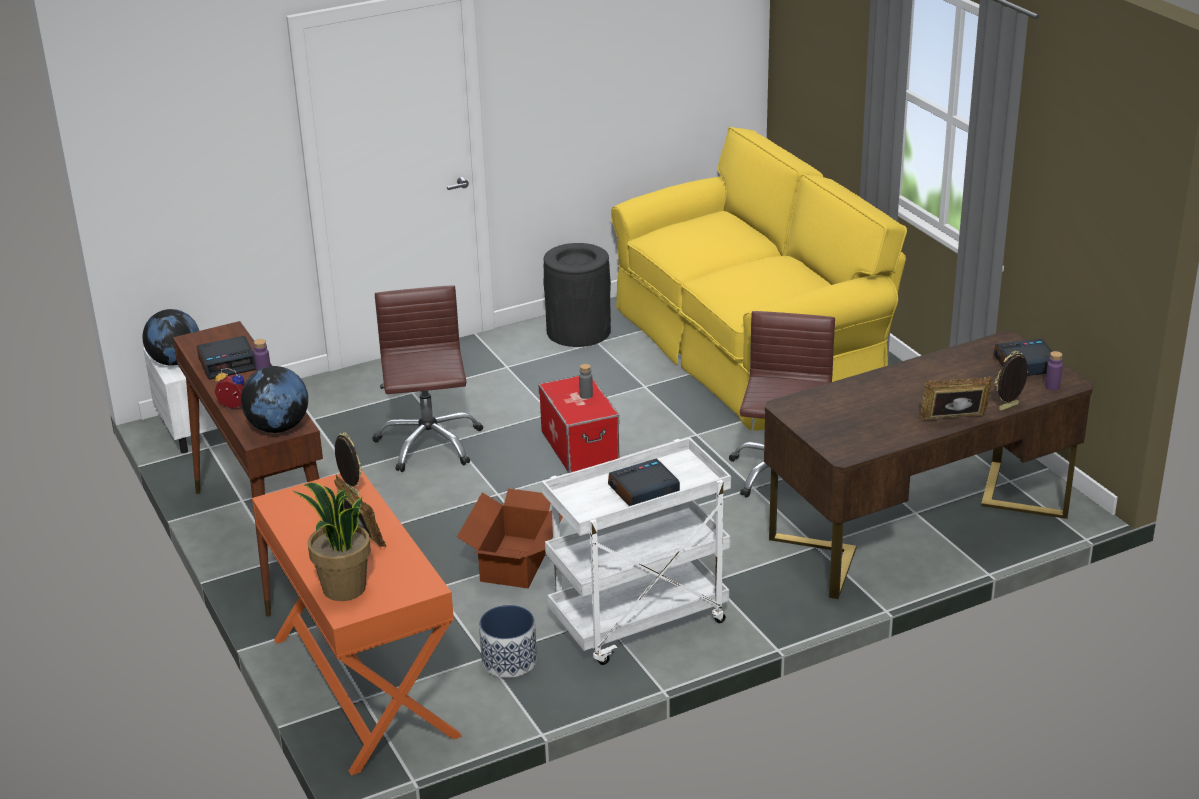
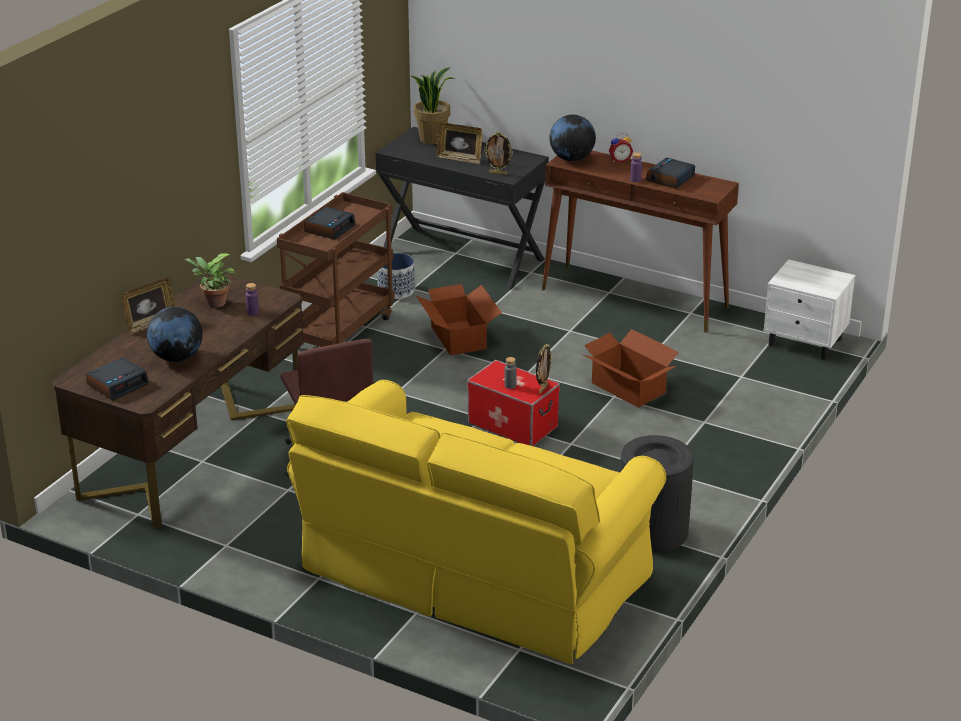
camera: 145 degrees right, 0 degrees up
(175, 361) = (812, 273): globe -> globe (177, 357)
(362, 686) = (463, 257): orange desk -> black desk
(428, 443) = (628, 388): brown office chair -> cardboard box
(638, 623) = (339, 331): white cart -> brown cart
(868, 423) = (213, 303): none -> potted plant
(1009, 407) = (113, 345): picture frame -> picture frame (543, 389)
(1052, 386) = (86, 372): purple bottle -> purple bottle (253, 312)

